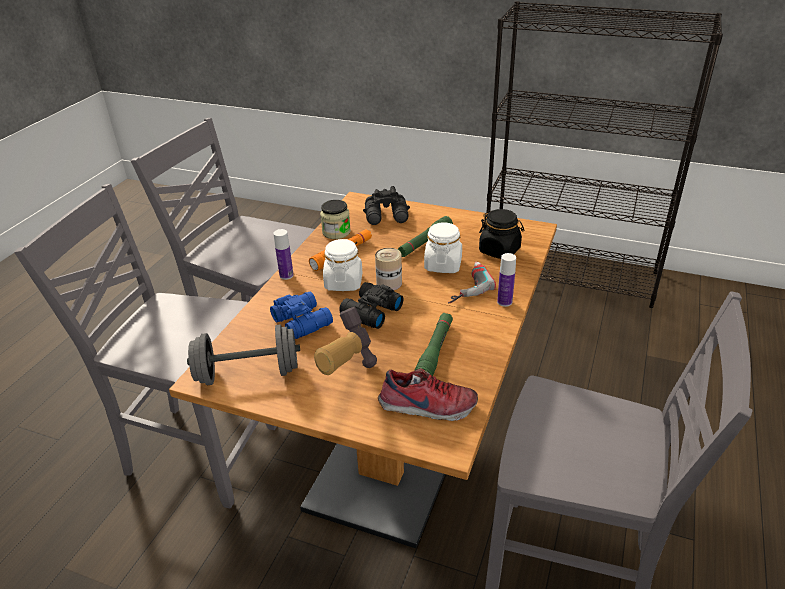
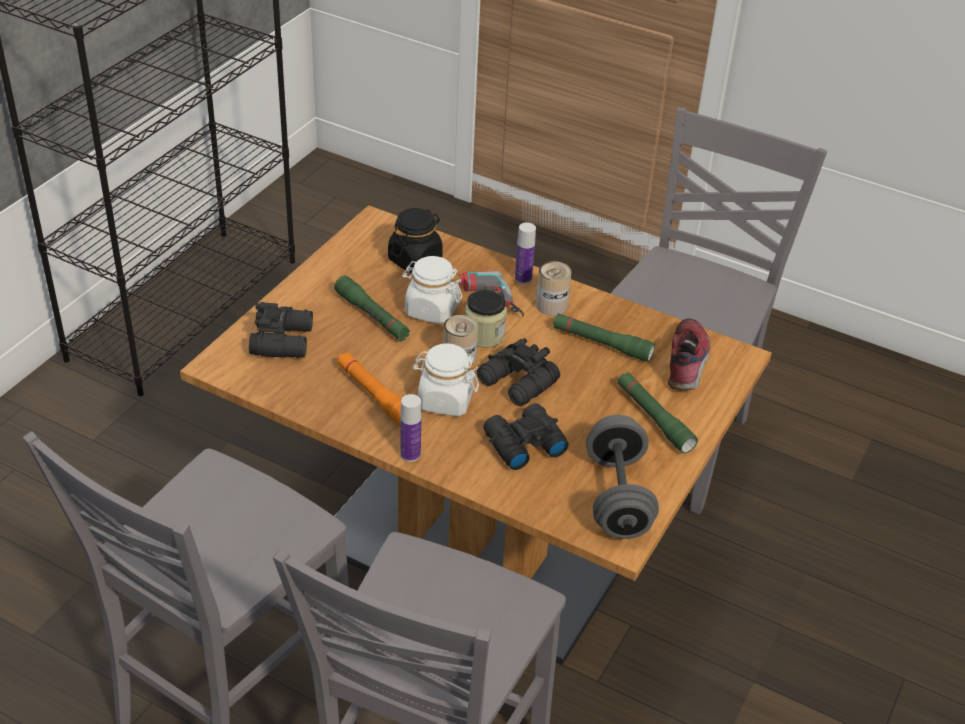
camera: 85 degrees left, 5 degrees up
(303, 321) = (522, 444): blue binoculars -> black binoculars
(336, 232) = (308, 395): jar -> jar (484, 335)
(344, 389) = (654, 418): hammer -> green flashlight
(476, 320) = (551, 305): none -> can

